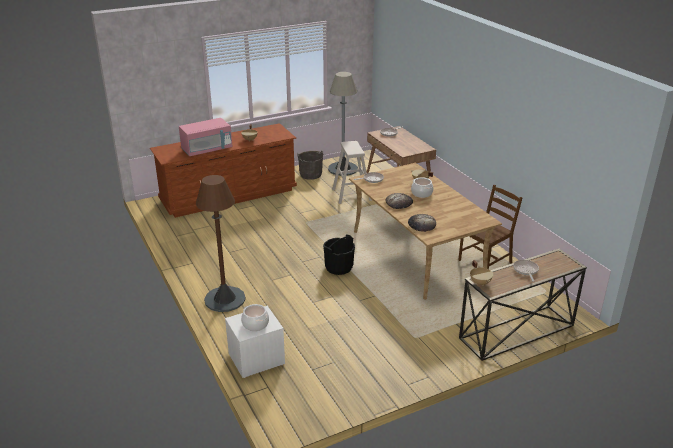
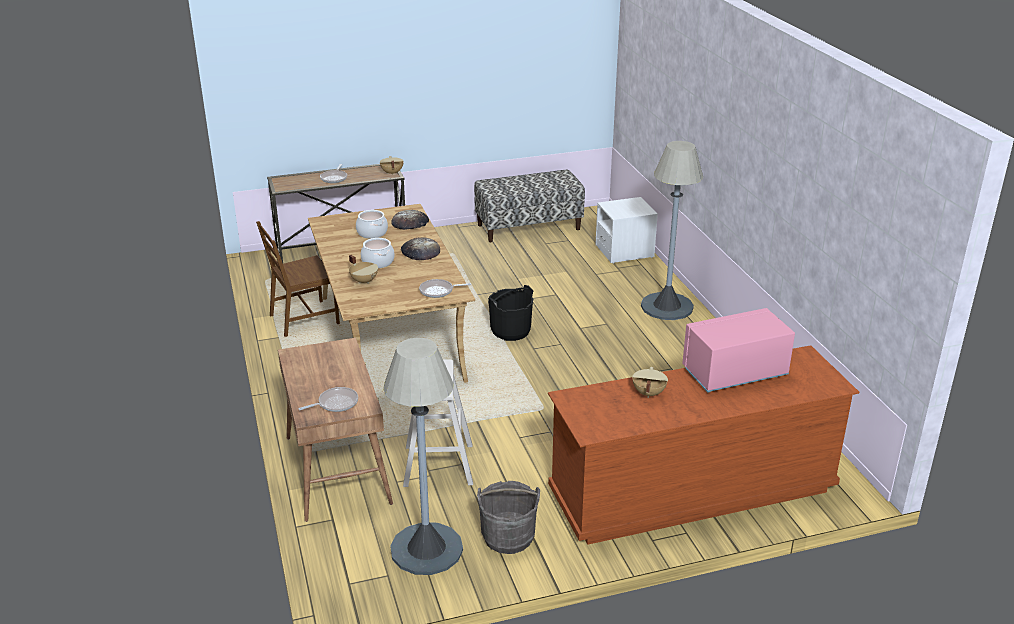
camera: 170 degrees left, 0 degrees up
(225, 299) = (666, 306): brown floor lamp -> grey floor lamp
(255, 324) = (625, 206): cooking pot -> cooking pot (372, 233)
(356, 385) = (528, 227): none -> bench

